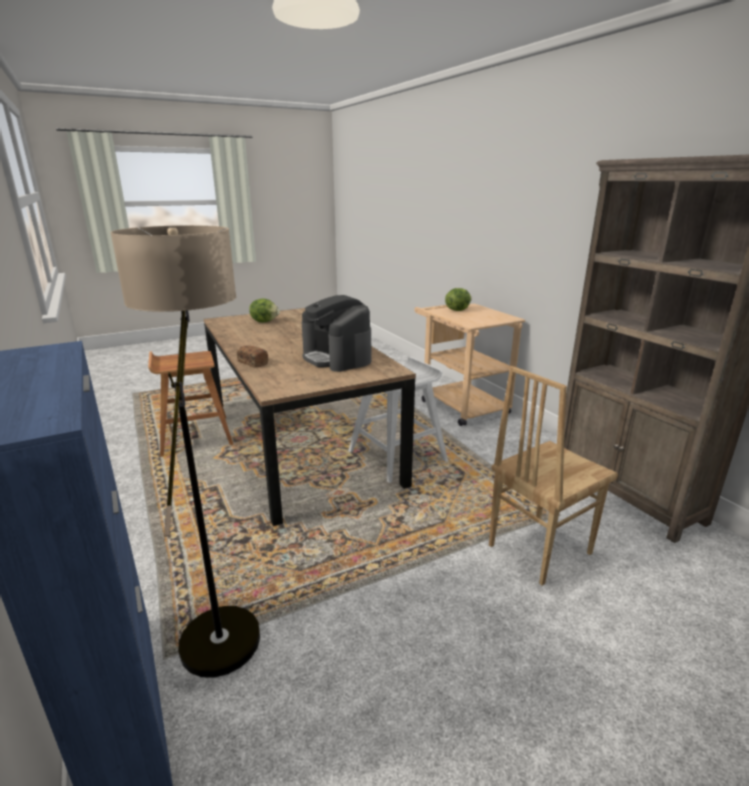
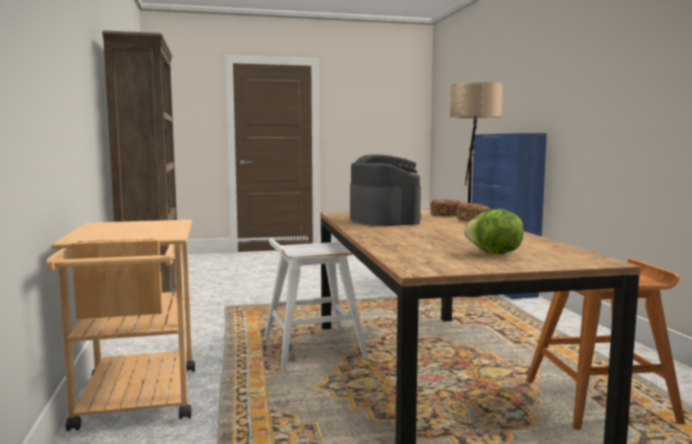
camera: 165 degrees left, 15 degrees down
(274, 375) = (446, 215): none -> bread
(457, 310) = (132, 234): lettuce -> none
(537, 549) = (267, 298): brown chair -> none

